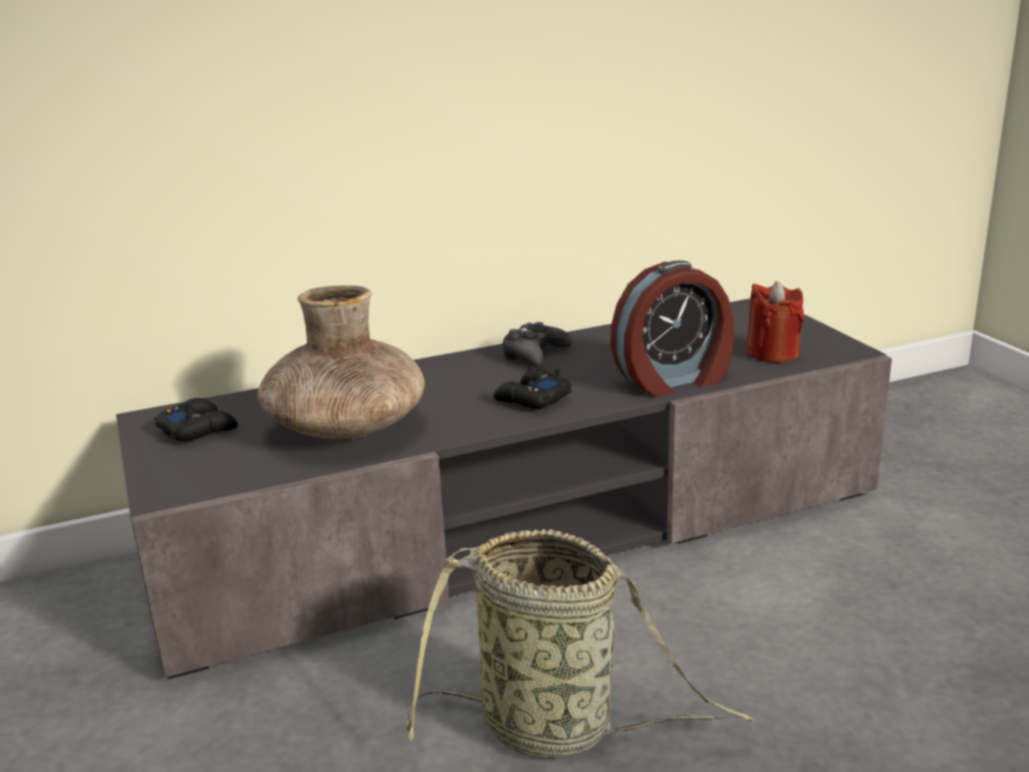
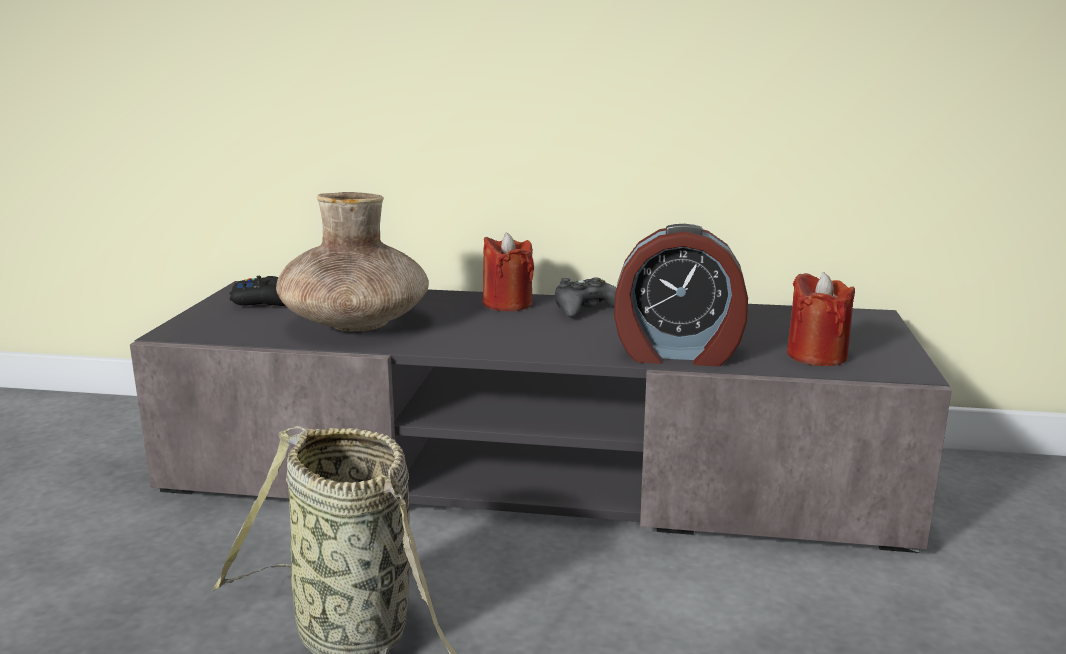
camera: 30 degrees right, 5 degrees down
(456, 368) = (507, 304): none -> red candle
(532, 399) = (527, 338): black game controller -> none

